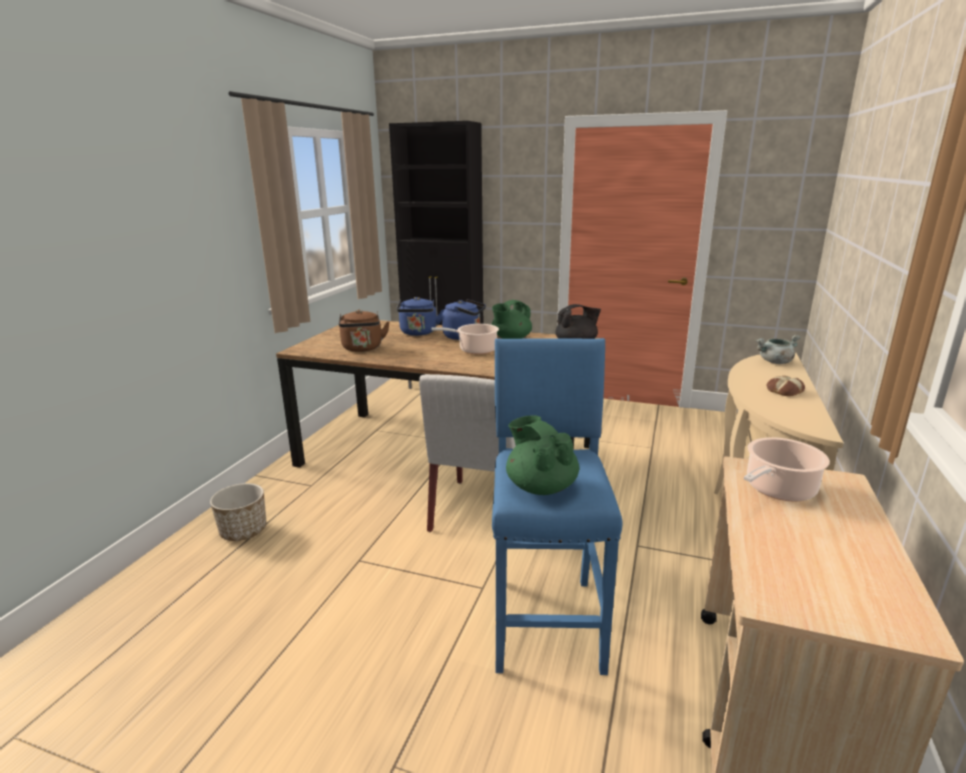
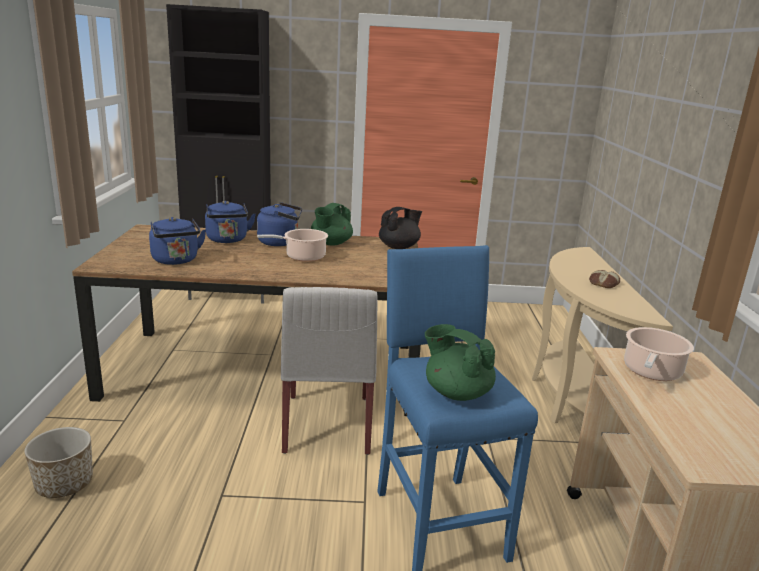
camera: 20 degrees left, 0 degrees up
(362, 349) = (176, 261): brown kettle -> blue kettle
(775, 362) = (580, 257): grey cooking pot -> none

